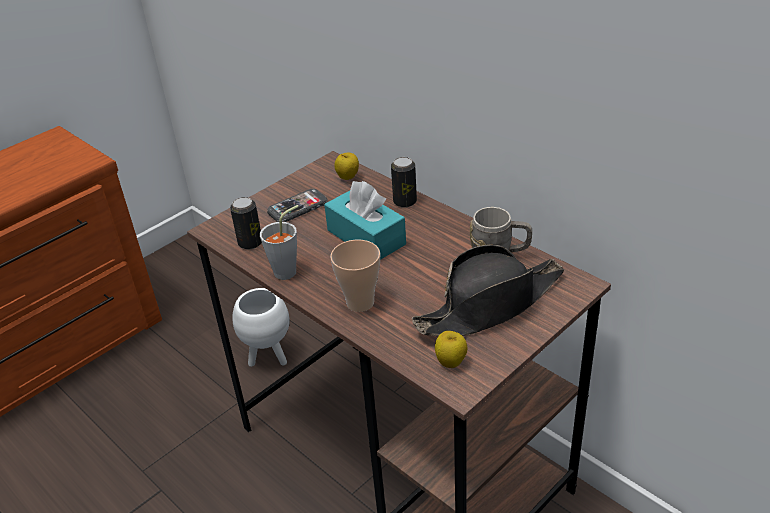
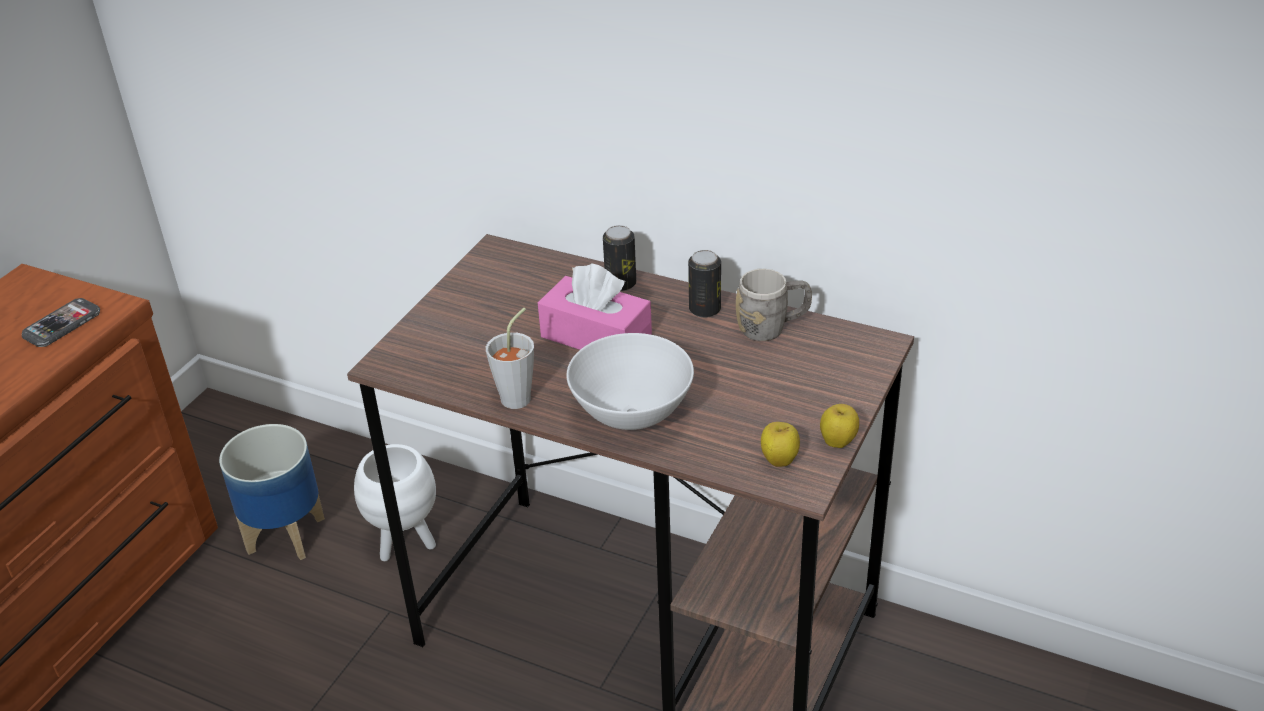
camera: 20 degrees left, 0 degrees up
(198, 335) = (285, 536): none -> planter
(250, 243) = (446, 372): can -> can (705, 309)
(297, 207) = (483, 315): phone -> phone (62, 325)
(348, 178) = (529, 266): apple -> apple (838, 443)
(360, 303) = (633, 416): cup -> white bowl
(366, 237) = (596, 336): turquoise tissue box -> pink tissue box
(490, 305) = (791, 387): black hat -> none

